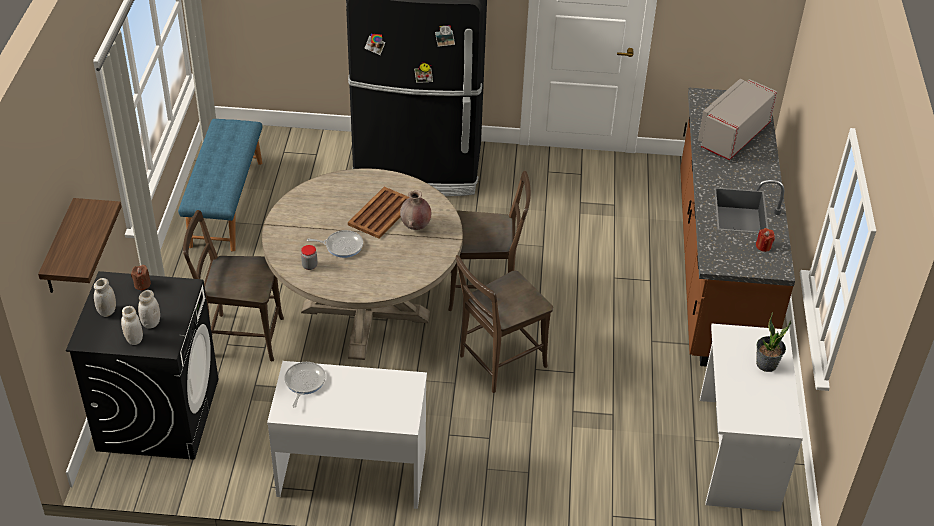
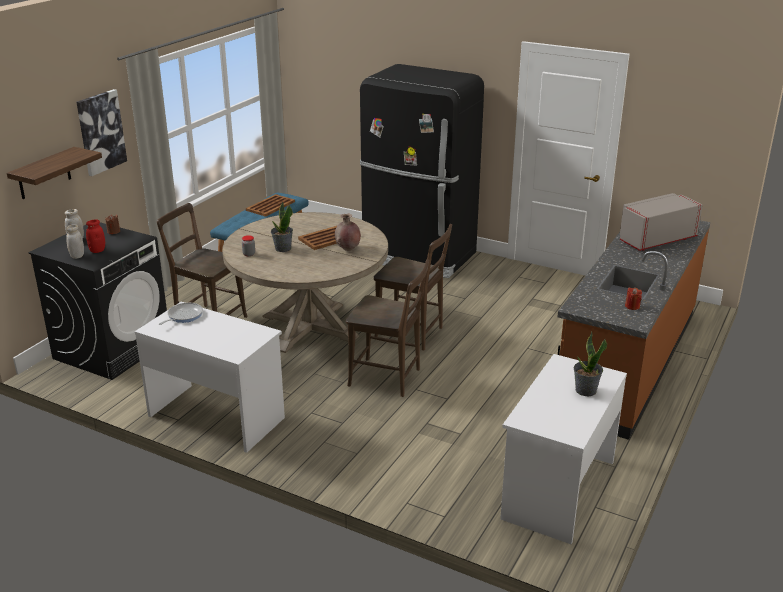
camera: 25 degrees right, 15 degrees down
(86, 162) = (100, 132): none -> picture
(151, 323) = (97, 250): white jar -> red jar
(228, 148) = (271, 206): none -> brown tray
(342, 246) = (283, 248): frying pan -> potted plant
(498, 363) = (388, 378): brown chair -> brown chair turned 150 degrees counterclockwise

